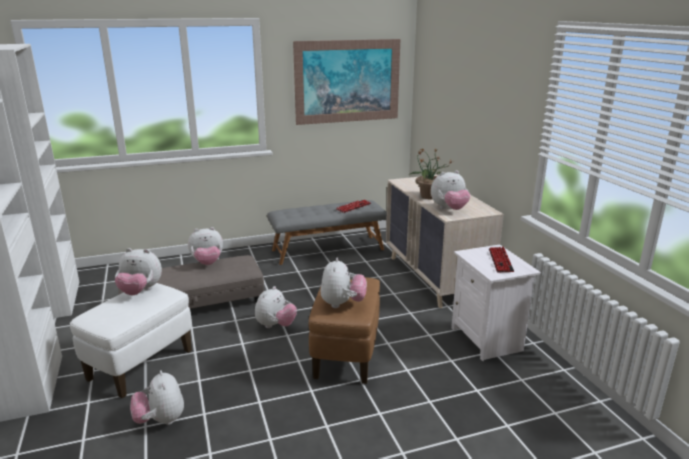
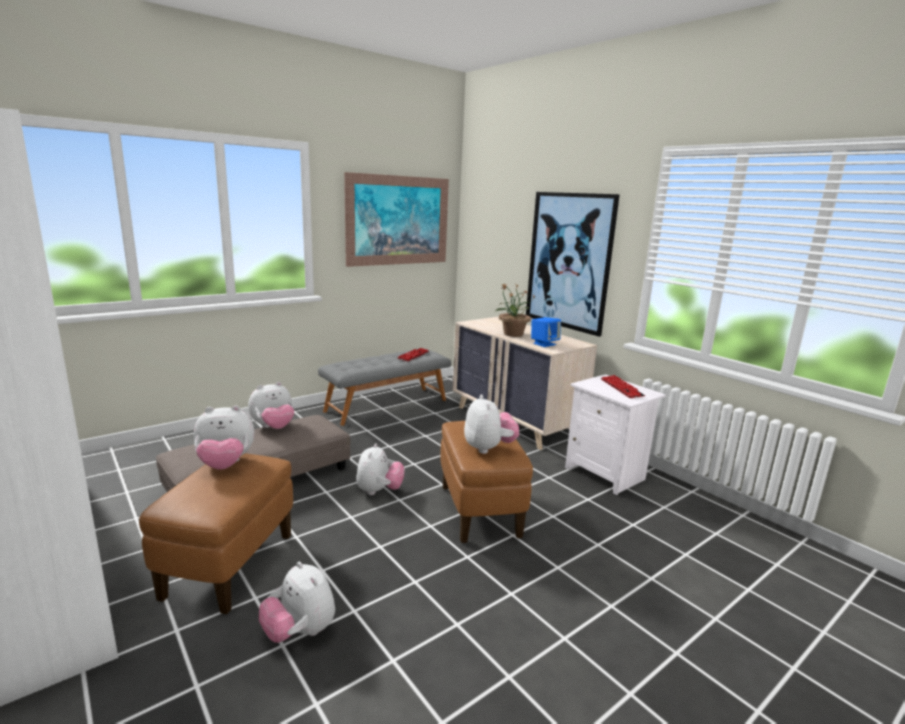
camera: 20 degrees left, 5 degrees down
(141, 365) = (230, 565): white ottoman -> brown ottoman
(449, 209) = (544, 344): plush toy -> blue speaker
(487, 128) = (569, 261): none -> picture

